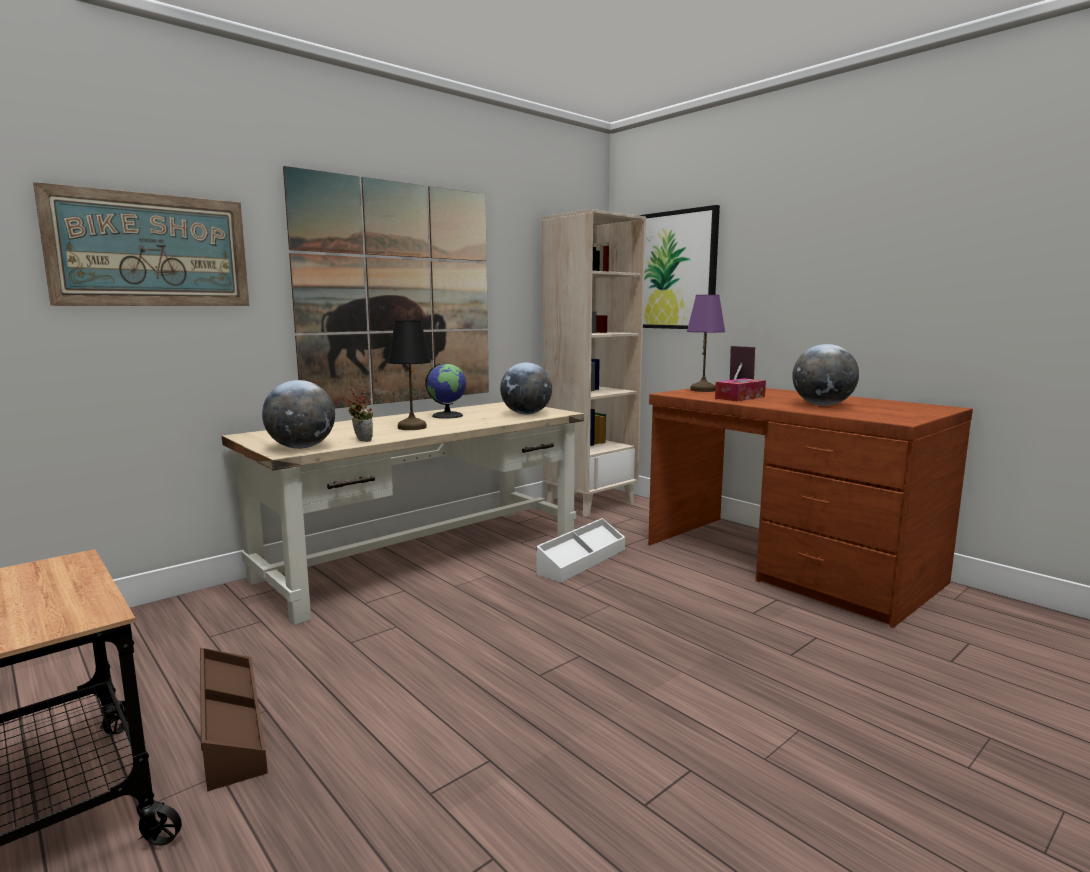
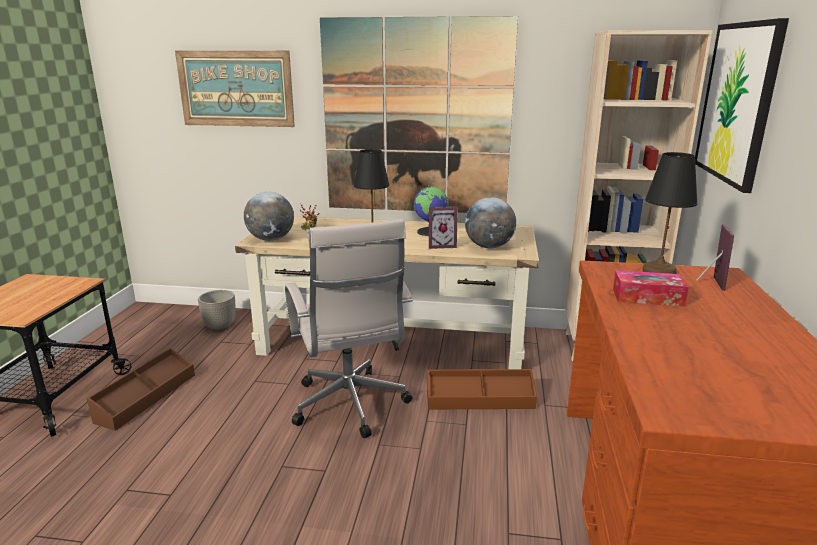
camera: 50 degrees right, 10 degrees up
(169, 627) = (219, 327): none -> planter
(489, 420) = (441, 245): none -> picture frame
(498, 611) = (351, 407): none -> white office chair
(581, 561) = (480, 400): white storage box -> brown storage box
(703, 390) = (659, 272): purple table lamp -> black table lamp
(822, 405) = (694, 346): globe -> none

